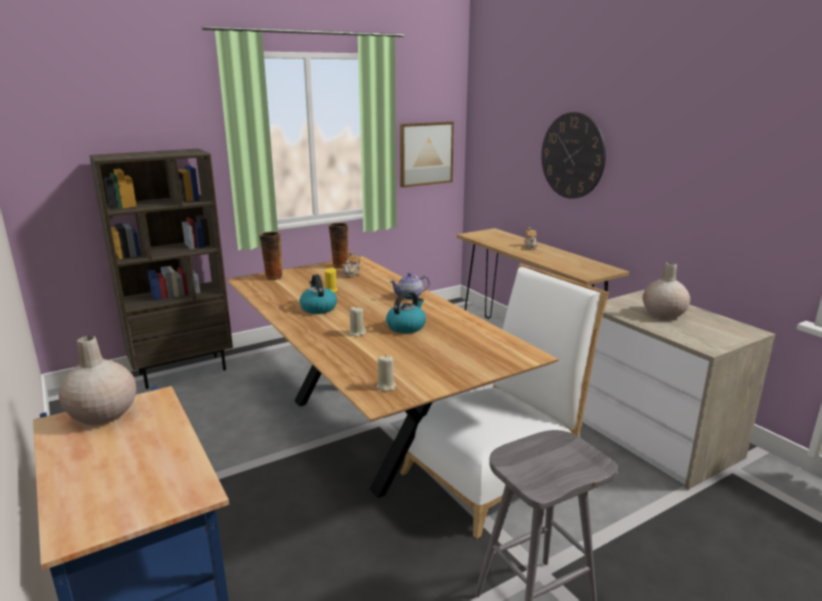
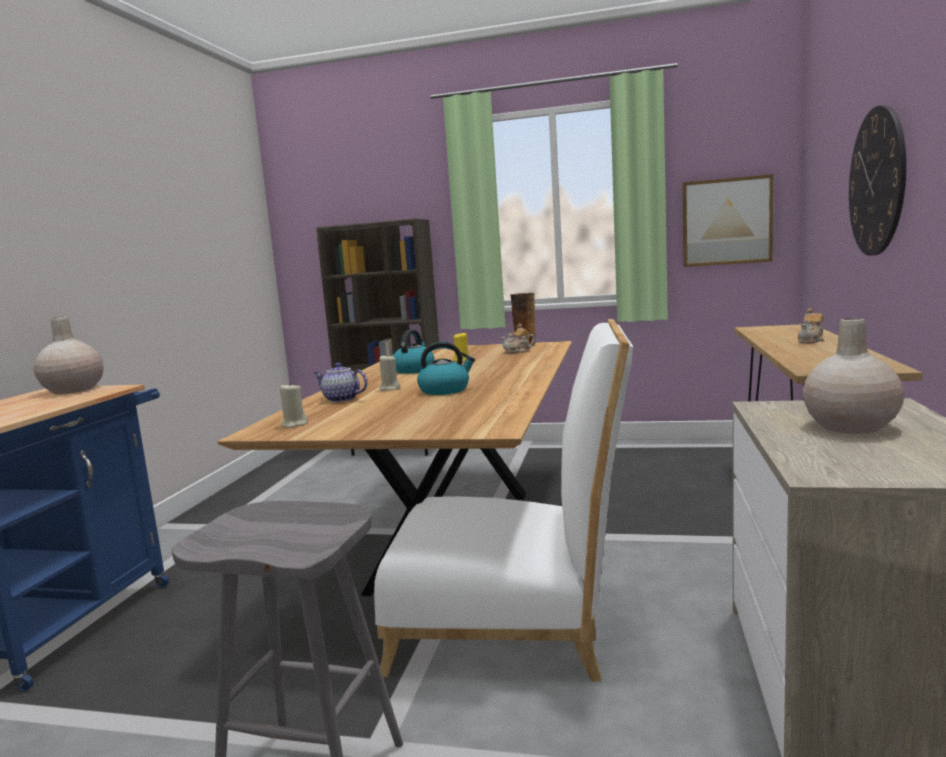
camera: 45 degrees right, 10 degrees down
(273, 277) = (443, 349): vase -> none
(409, 297) = (520, 371): teapot -> teapot (341, 399)

